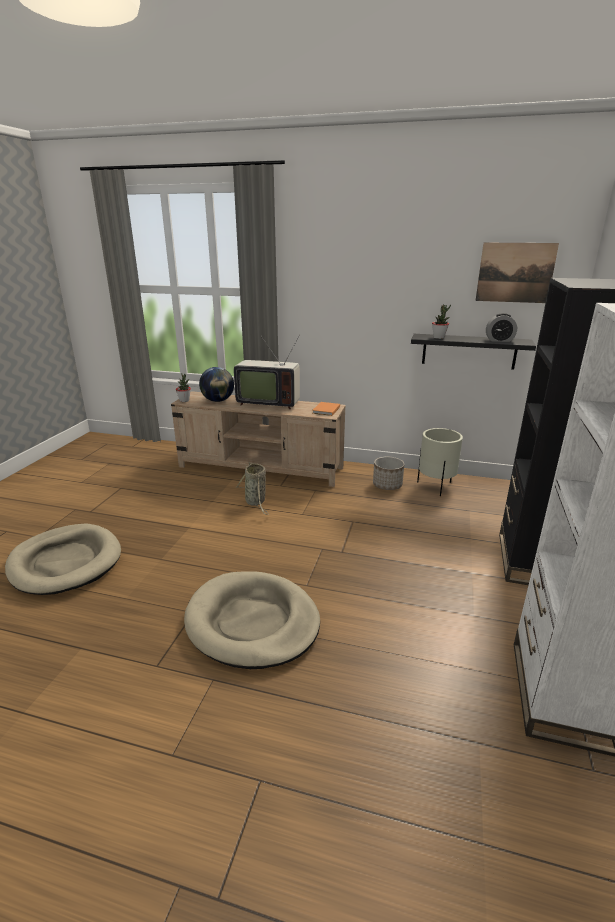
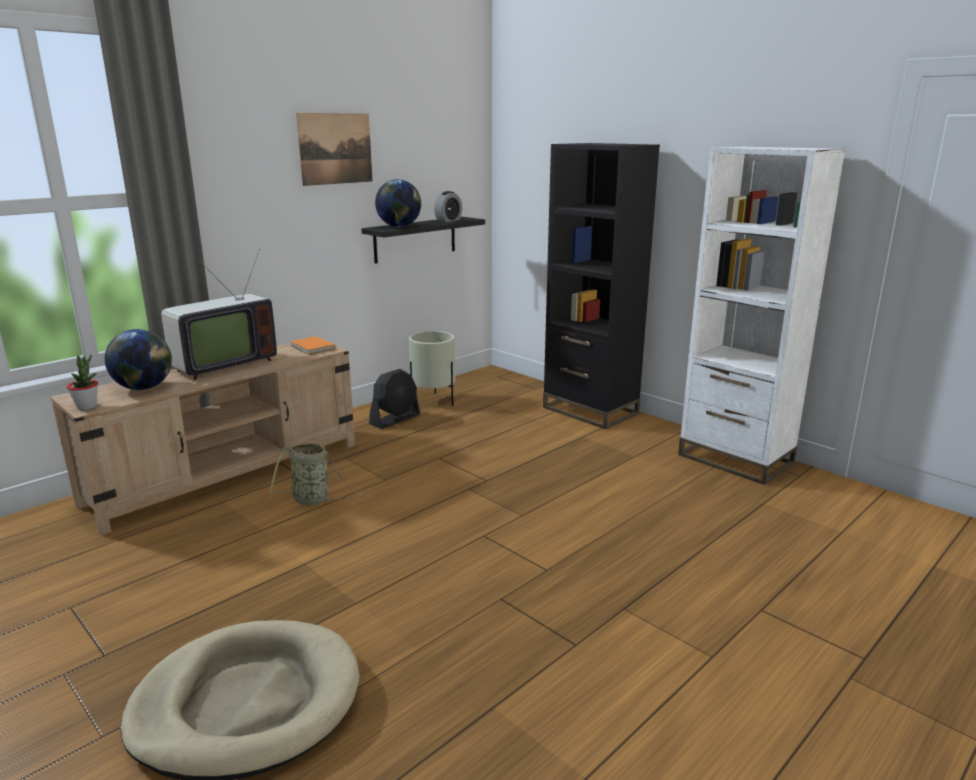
camera: 60 degrees left, 5 degrees down
(252, 622) = (554, 563): beige dog bed -> none
(387, 485) = (395, 419): planter -> black fan
(439, 337) = (399, 226): potted plant -> globe
(515, 273) = (440, 148): picture -> picture (335, 149)

